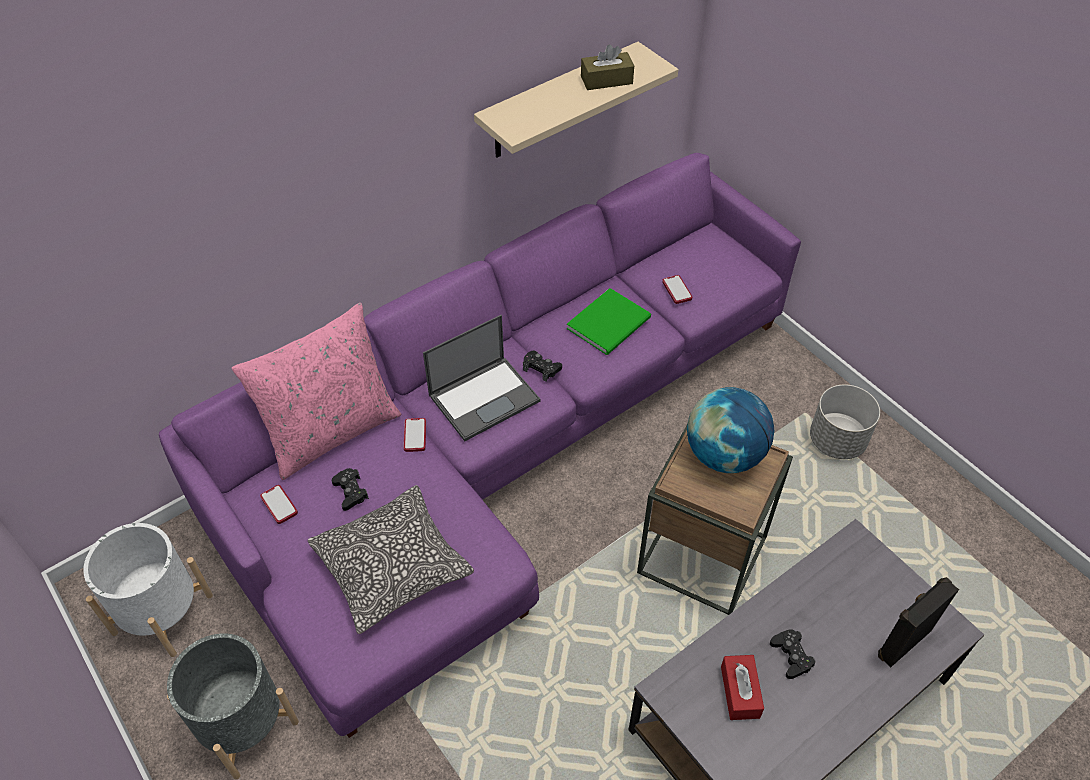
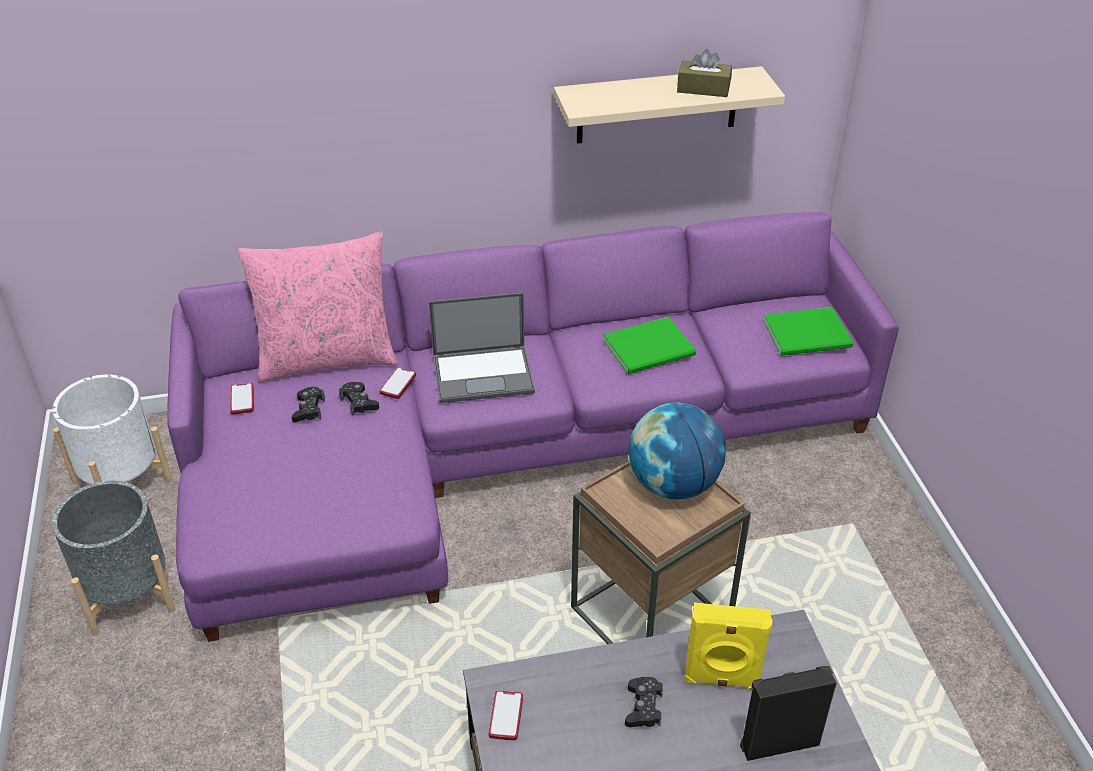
camera: 25 degrees right, 10 degrees down
(392, 566) = (303, 480): pillow -> none
(541, 368) = (556, 367): black game controller -> black game controller (359, 402)
(677, 290) = (741, 340): phone -> phone (506, 716)
(727, 267) = (810, 335): none -> green book
(740, 692) = (566, 717): red tissue box -> none
(833, 606) = (721, 680): none -> yellow speaker
(837, 440) = (873, 563): grey planter -> none

